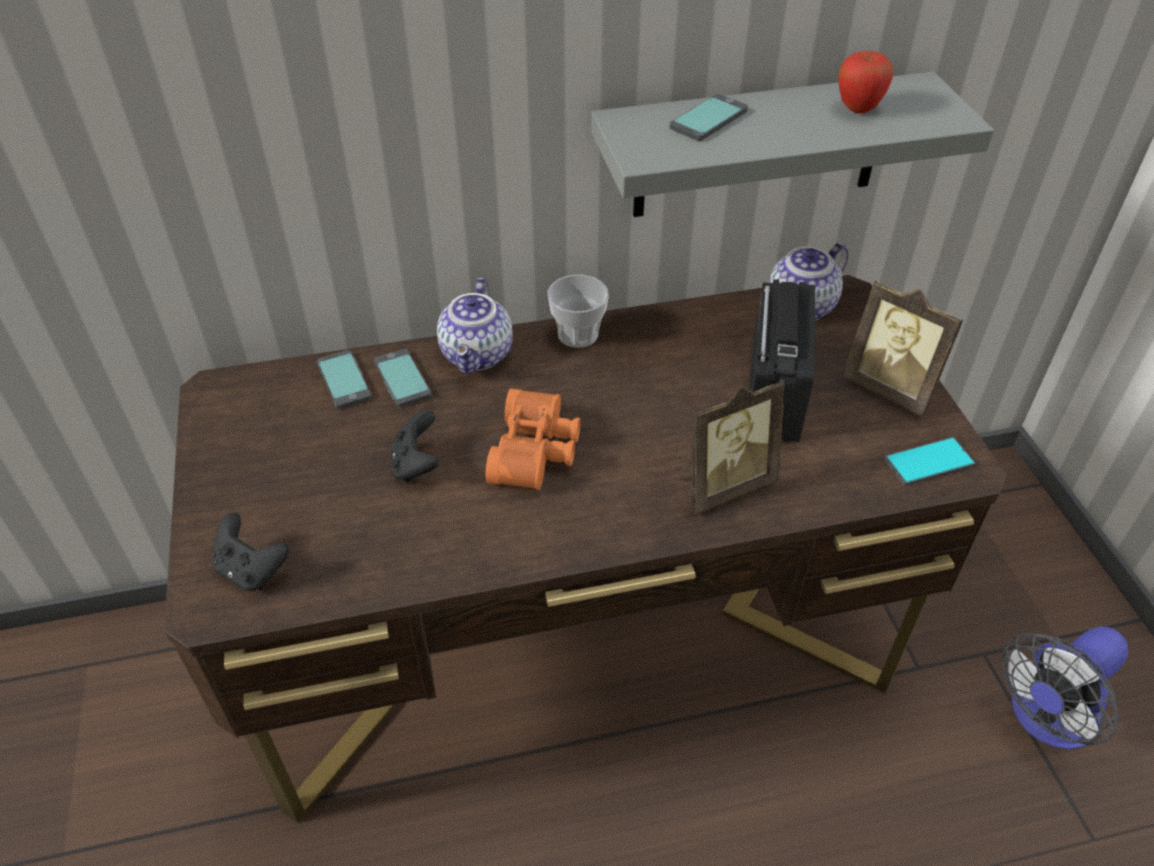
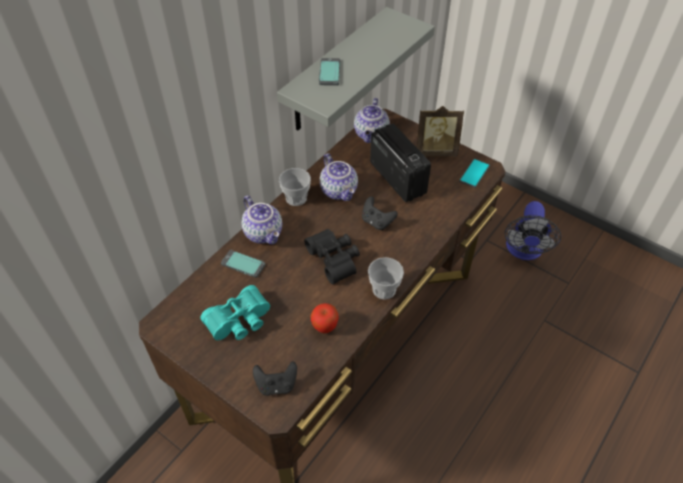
camera: 40 degrees left, 5 degrees up
(309, 451) = (240, 322): none -> turquoise binoculars
(344, 380) = (217, 281): phone -> none
(416, 465) = (293, 296): black game controller -> black game controller (377, 222)
(537, 451) = (335, 259): orange binoculars -> black binoculars
(560, 545) = (384, 289): none -> cup
(656, 360) = (339, 191): none -> teapot
(723, 485) = (416, 227): picture frame -> none
(858, 109) = (379, 39): apple -> apple (325, 327)

